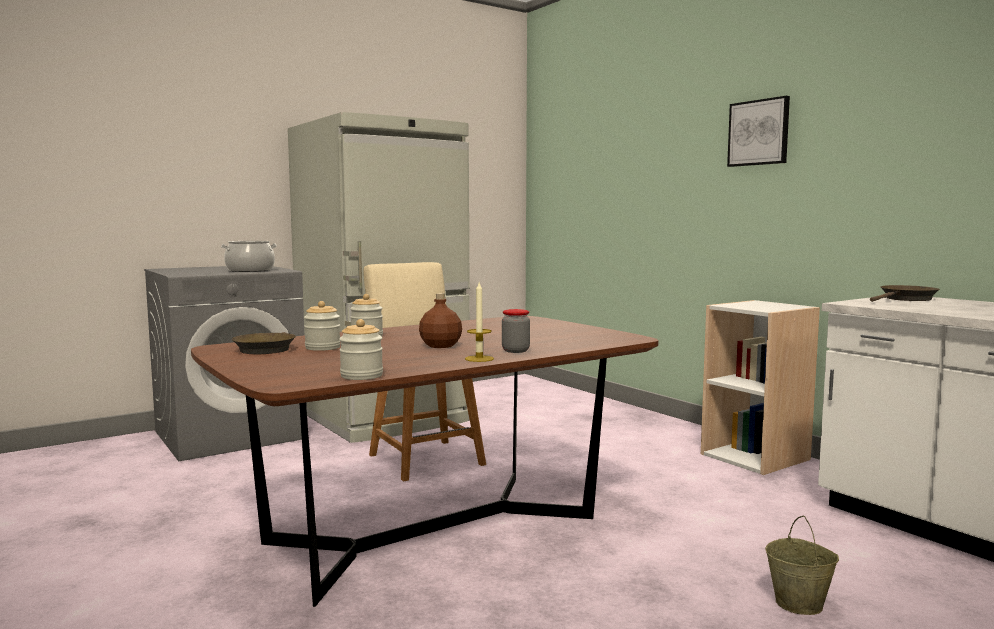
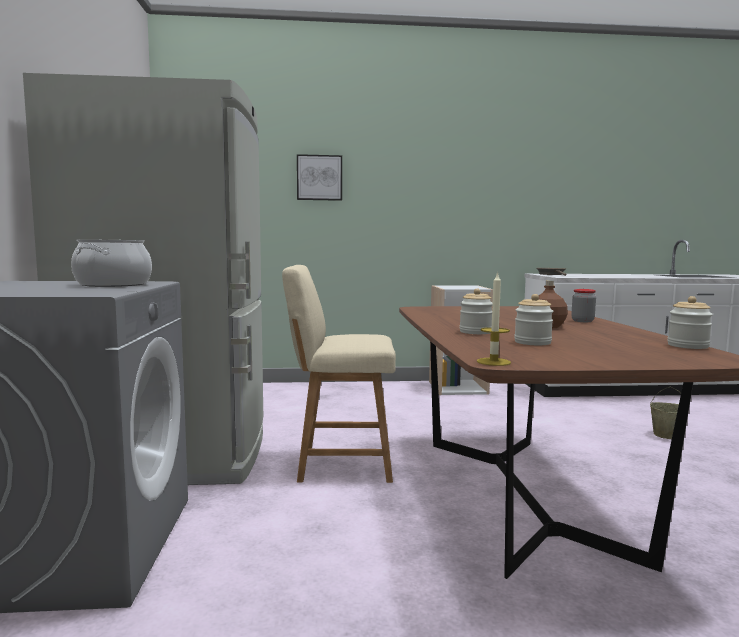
camera: 60 degrees left, 0 degrees up
(266, 349) = (526, 353): brown frying pan -> none
(479, 359) = (615, 327): candle -> candle (493, 362)
(759, 132) = (427, 171): picture -> picture (319, 178)

